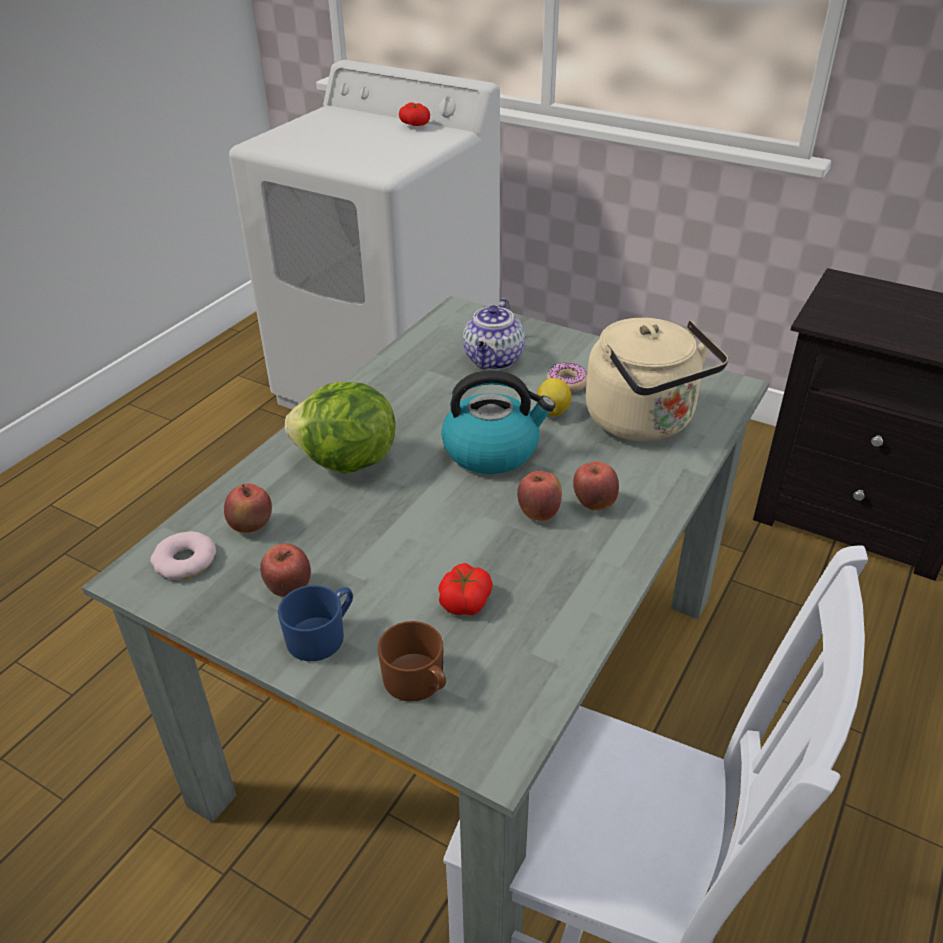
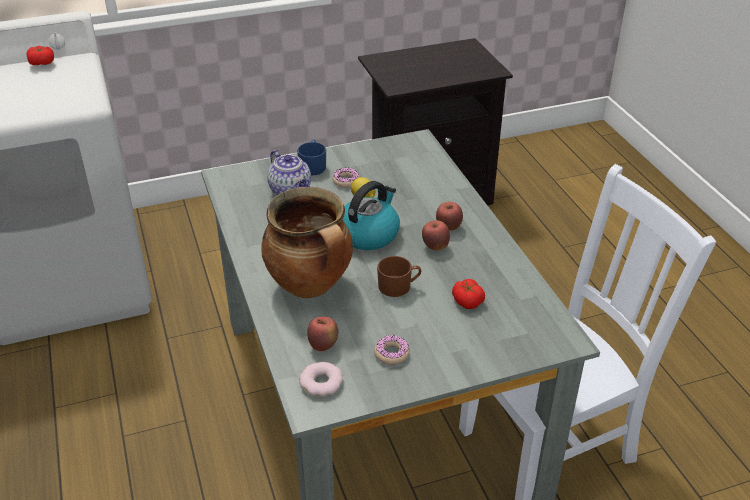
camera: 50 degrees left, 0 degrees up
(289, 589) = (391, 354): apple -> donut
(322, 635) = (439, 358): blue mug -> blue mug (313, 166)
(347, 462) = (311, 286): lettuce -> cooking pot
(418, 683) = (503, 342): brown mug -> brown mug (398, 286)
(644, 422) = (410, 179): beige kettle -> none

